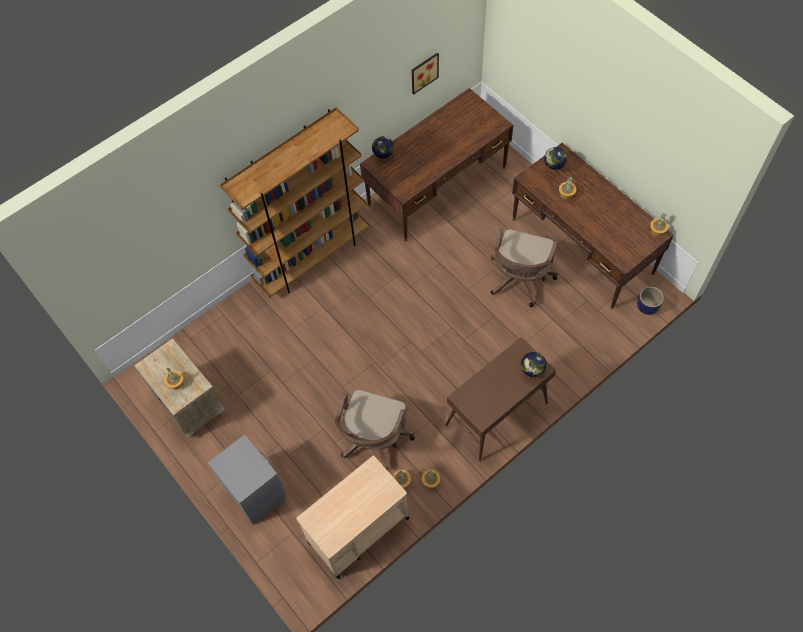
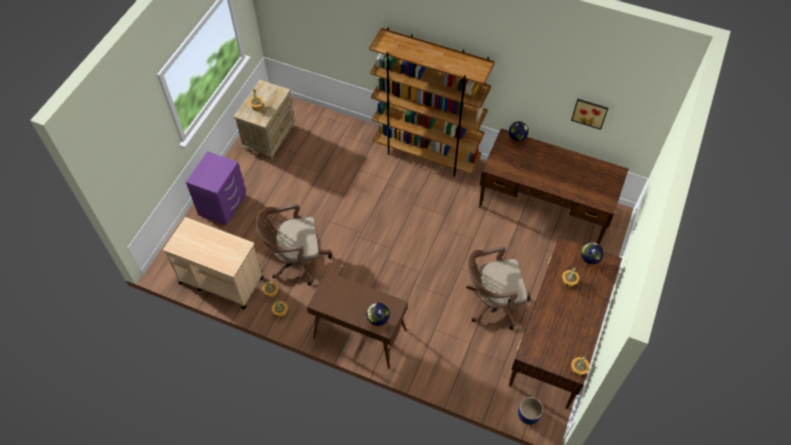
camera: 60 degrees right, 5 degrees down
(255, 491) = (223, 205): grey nightstand -> purple nightstand

